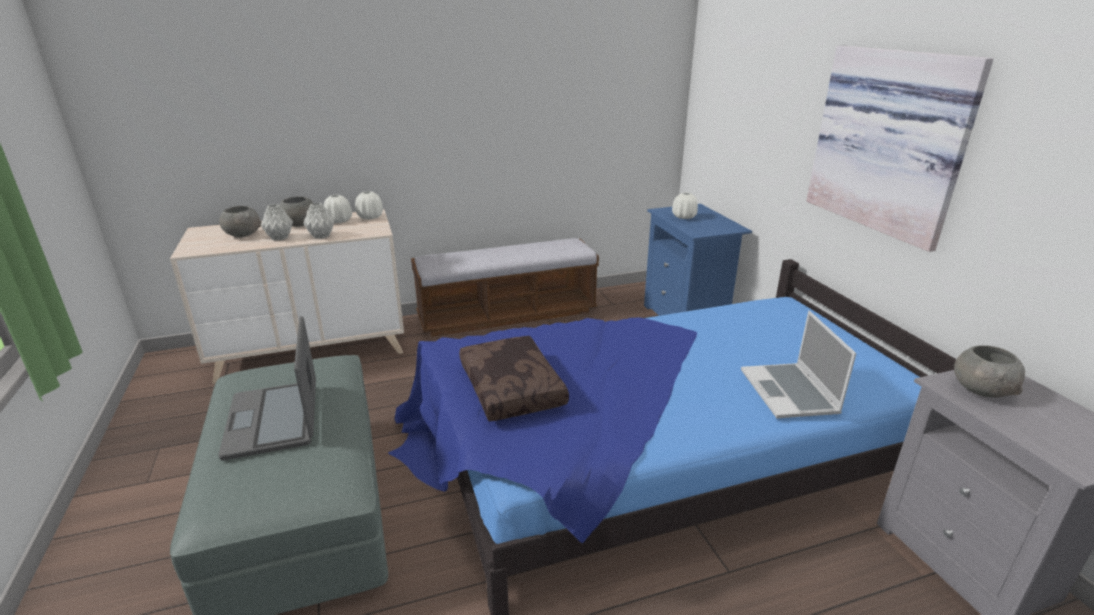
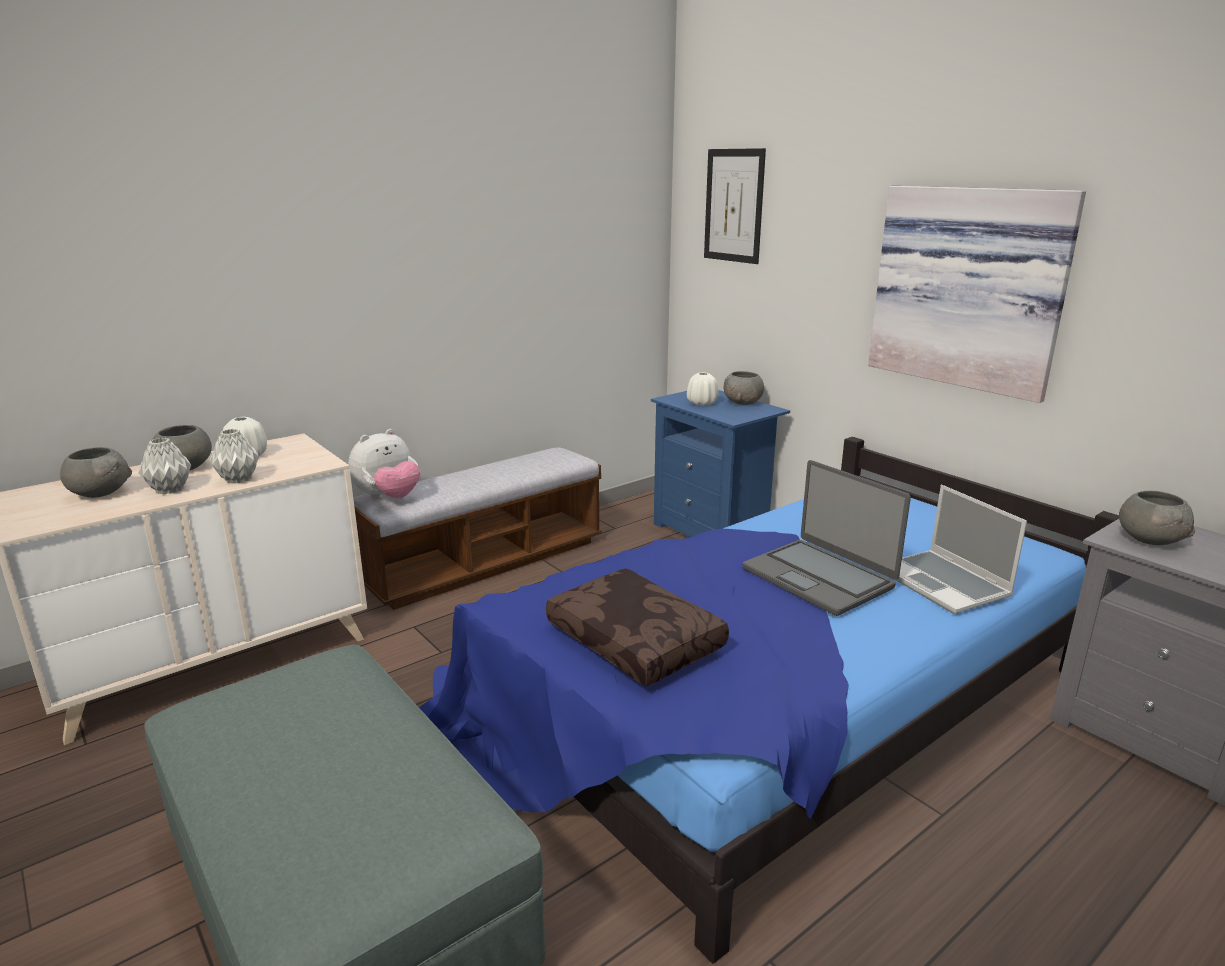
camera: 20 degrees left, 5 degrees down
(274, 420) = (305, 758): laptop -> laptop (819, 577)
(370, 217) = (292, 445): white vase -> none
(436, 260) = (388, 498): none -> plush toy
(717, 220) = (743, 403): none -> grey bowl
(732, 56) = (734, 206): none -> picture

